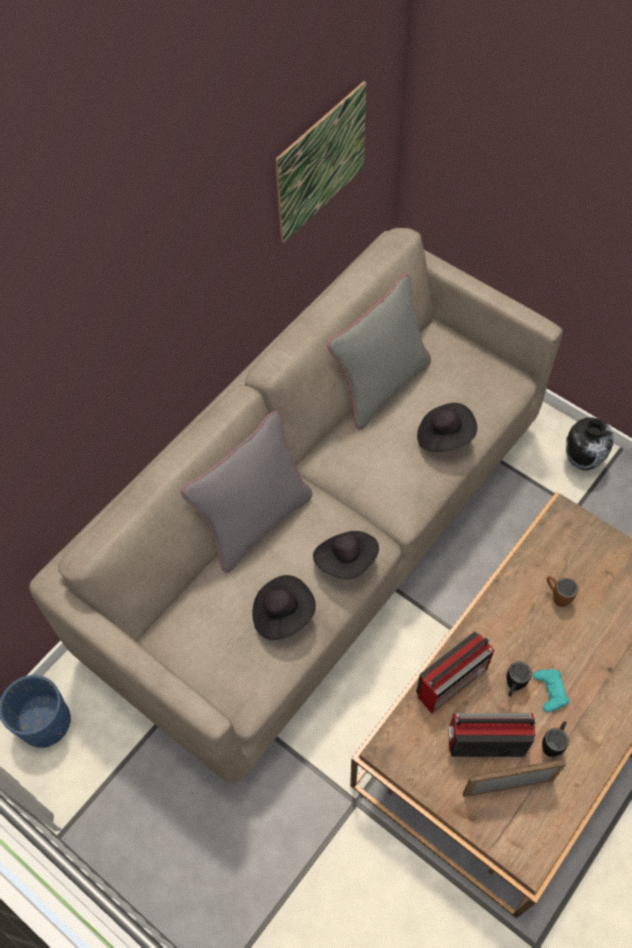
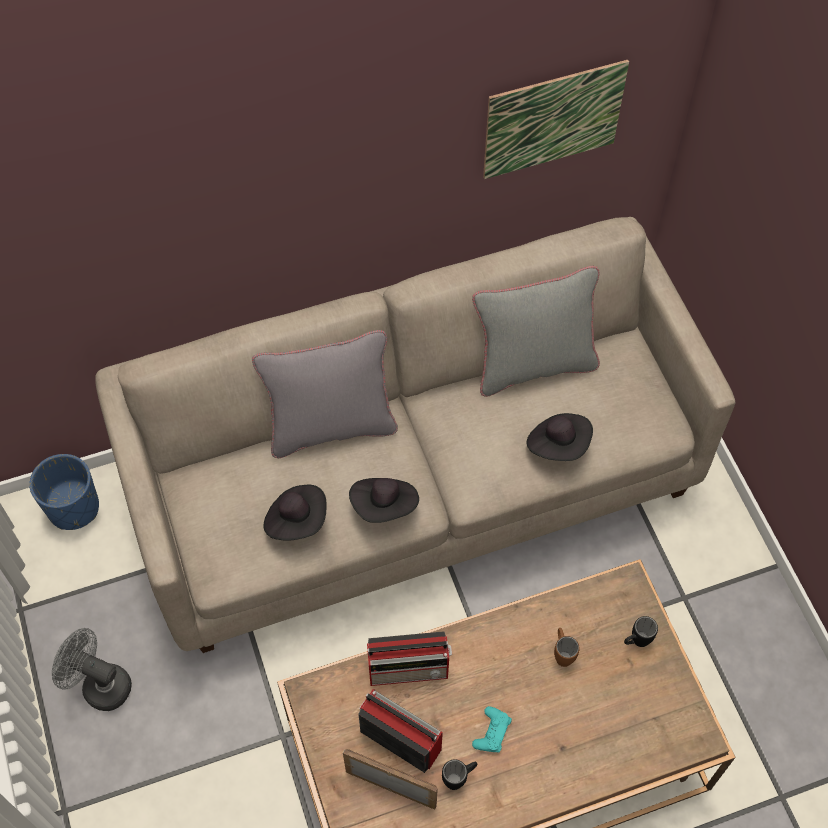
camera: 30 degrees right, 0 degrees up
(173, 859) = (100, 685): none -> grey fan
(512, 687) = (459, 708): black mug -> black mug (636, 642)
(582, 461) = (725, 555): vase -> none

